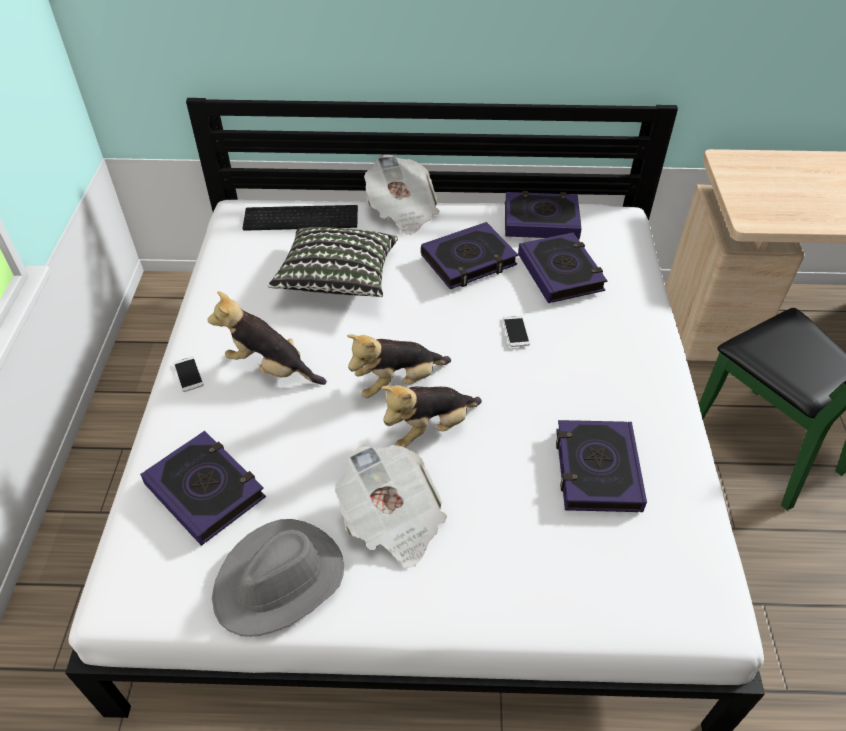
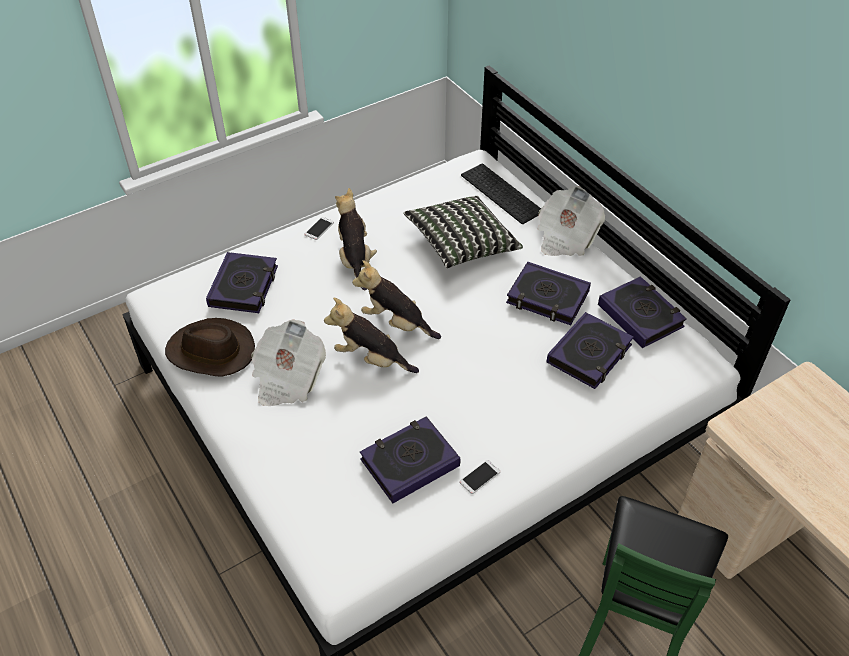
camera: 55 degrees right, 0 degrees up
(280, 581) = (211, 352): grey hat -> brown hat
(516, 331) = (500, 358): phone -> phone (479, 477)

